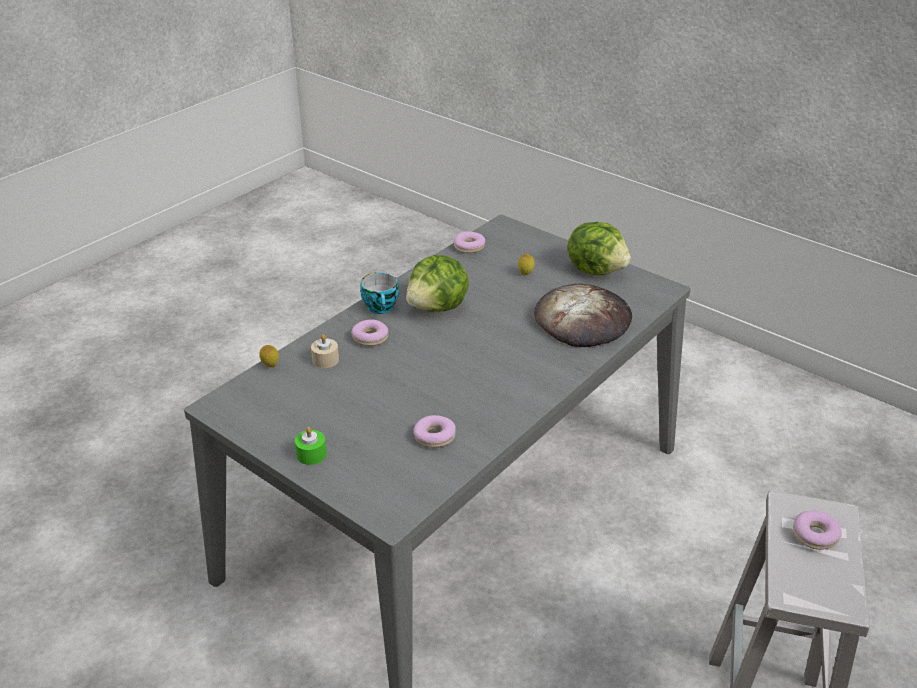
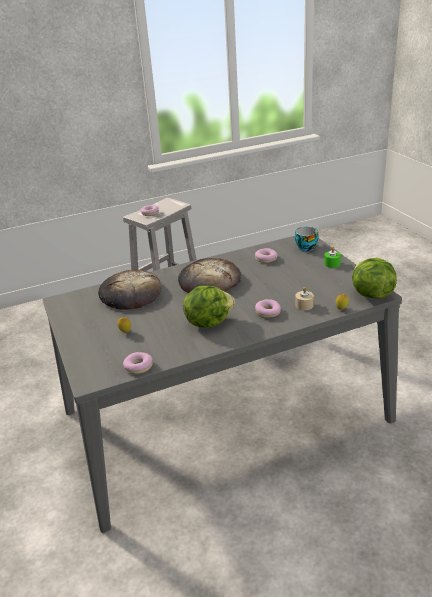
camera: 150 degrees left, 5 degrees down
(382, 307) = (246, 331): cup -> cup (305, 247)
(492, 368) = (209, 281): none -> bread
(596, 269) = (76, 323): lettuce -> lettuce (371, 294)

